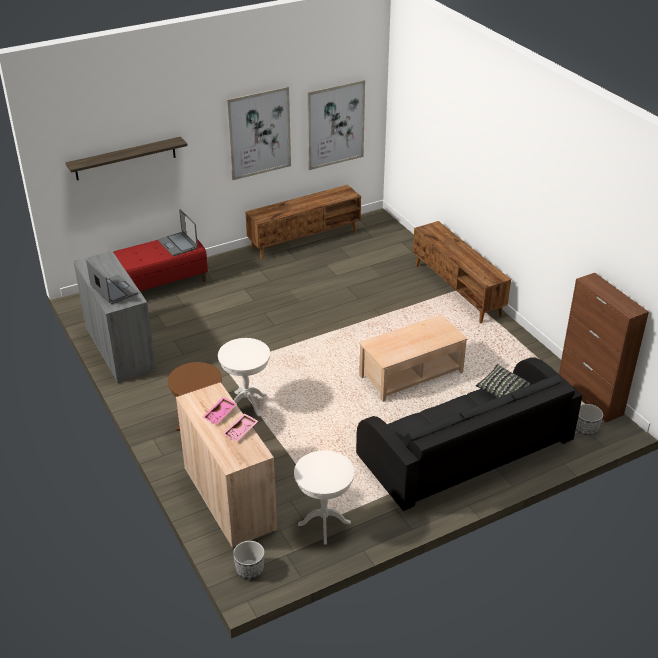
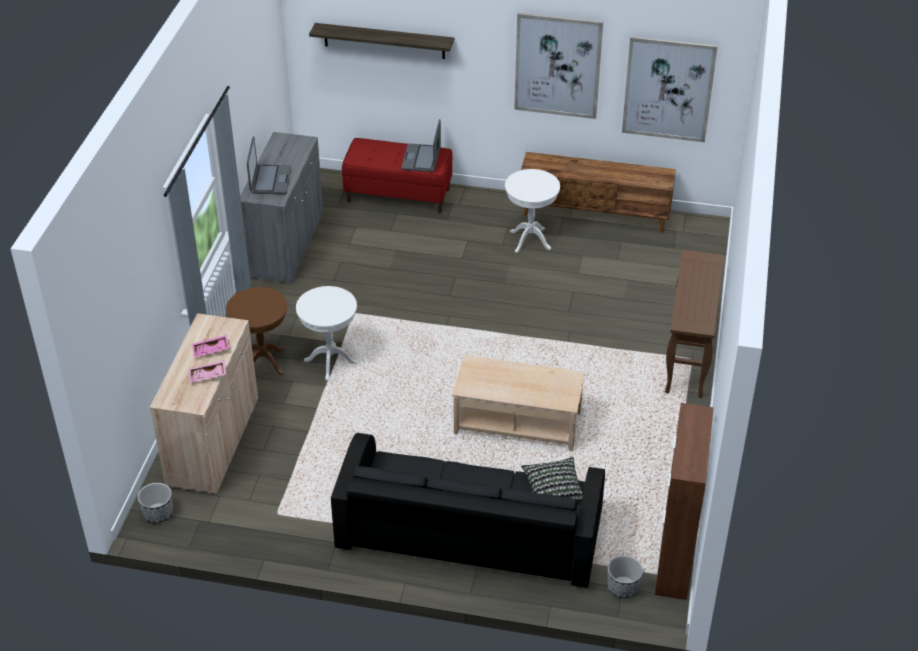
camera: 40 degrees right, 5 degrees up
(324, 524) = (261, 514): white side table -> white side table (530, 240)
(457, 290) = (688, 358): brown tv stand -> brown console table

